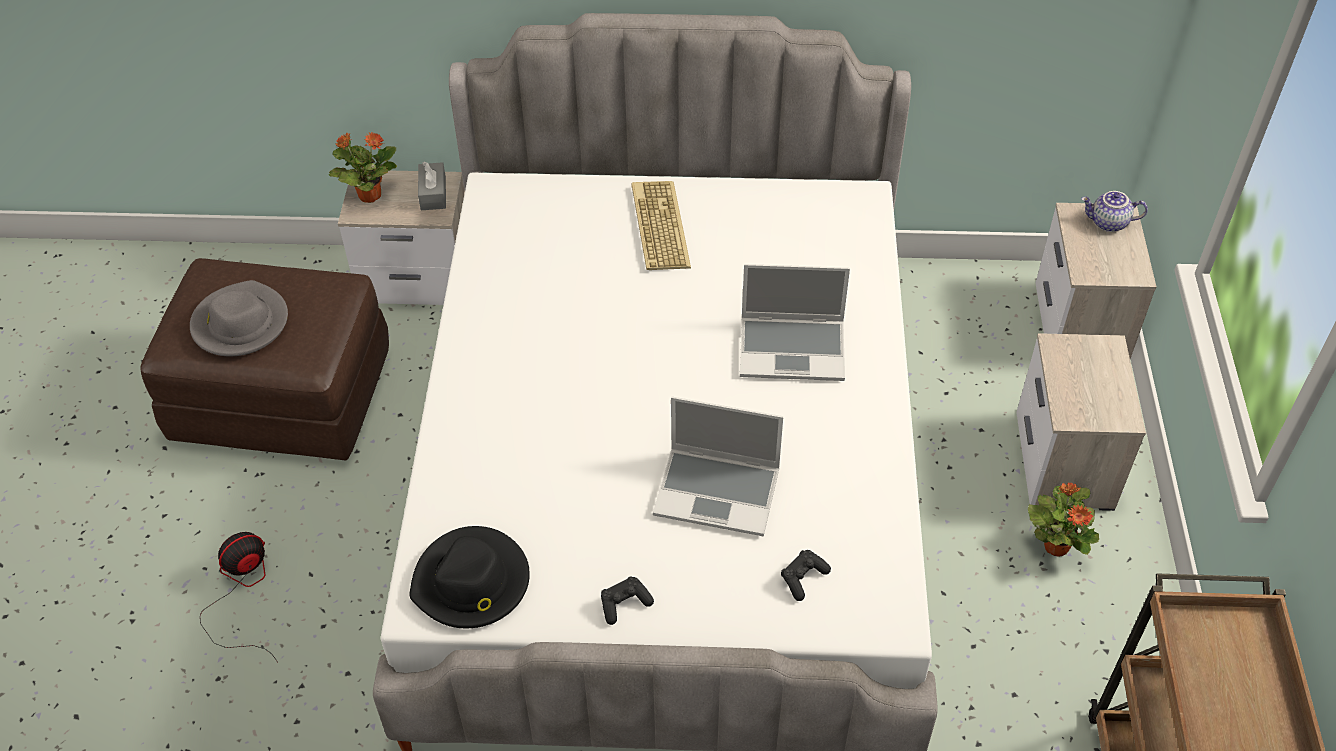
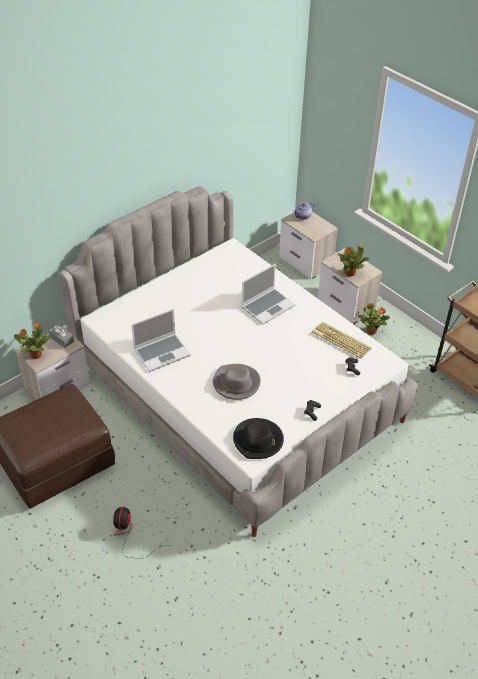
camera: 45 degrees left, 5 degrees down
(240, 323) = (46, 429): grey hat -> grey hat (236, 384)
(658, 226) = (175, 295): keyboard -> keyboard (340, 341)
(719, 492) = (298, 362): laptop -> laptop (162, 352)
(1072, 393) = (350, 273): none -> potted plant

